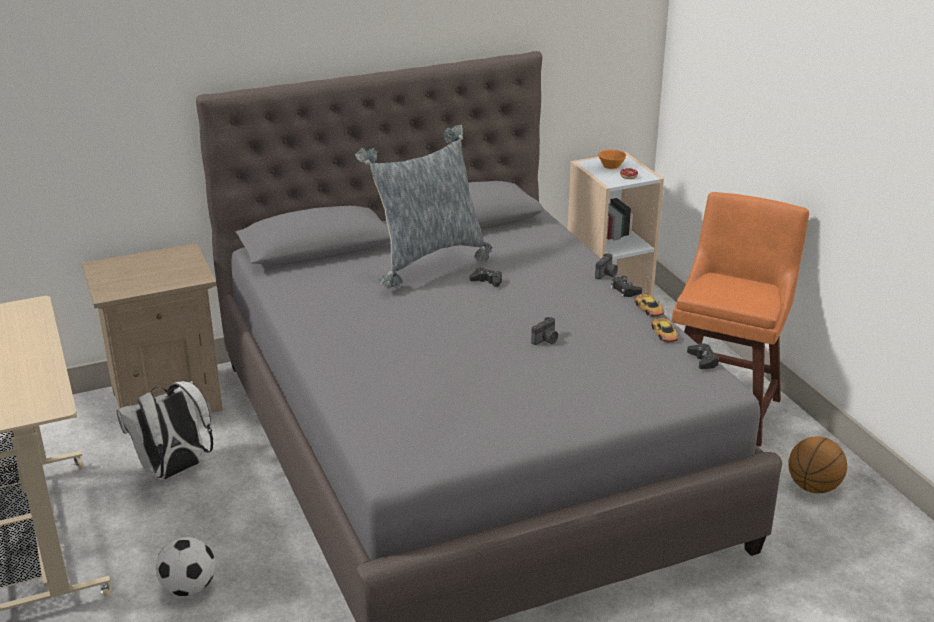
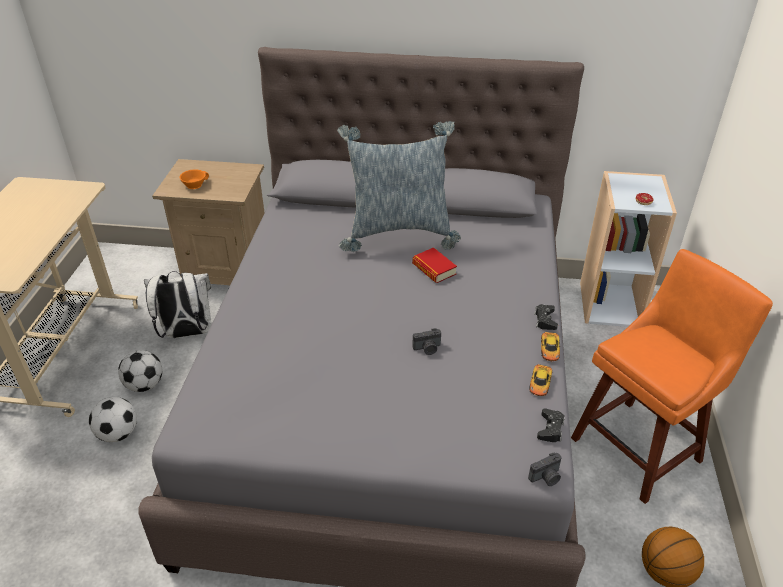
camera: 30 degrees right, 10 degrees up
(174, 534) = (145, 385): none -> football
(487, 281) = (434, 269): black game controller -> book
(606, 274) = (543, 297): camera -> camera (546, 477)
(610, 165) = (637, 185): orange cup -> orange cup (194, 184)

